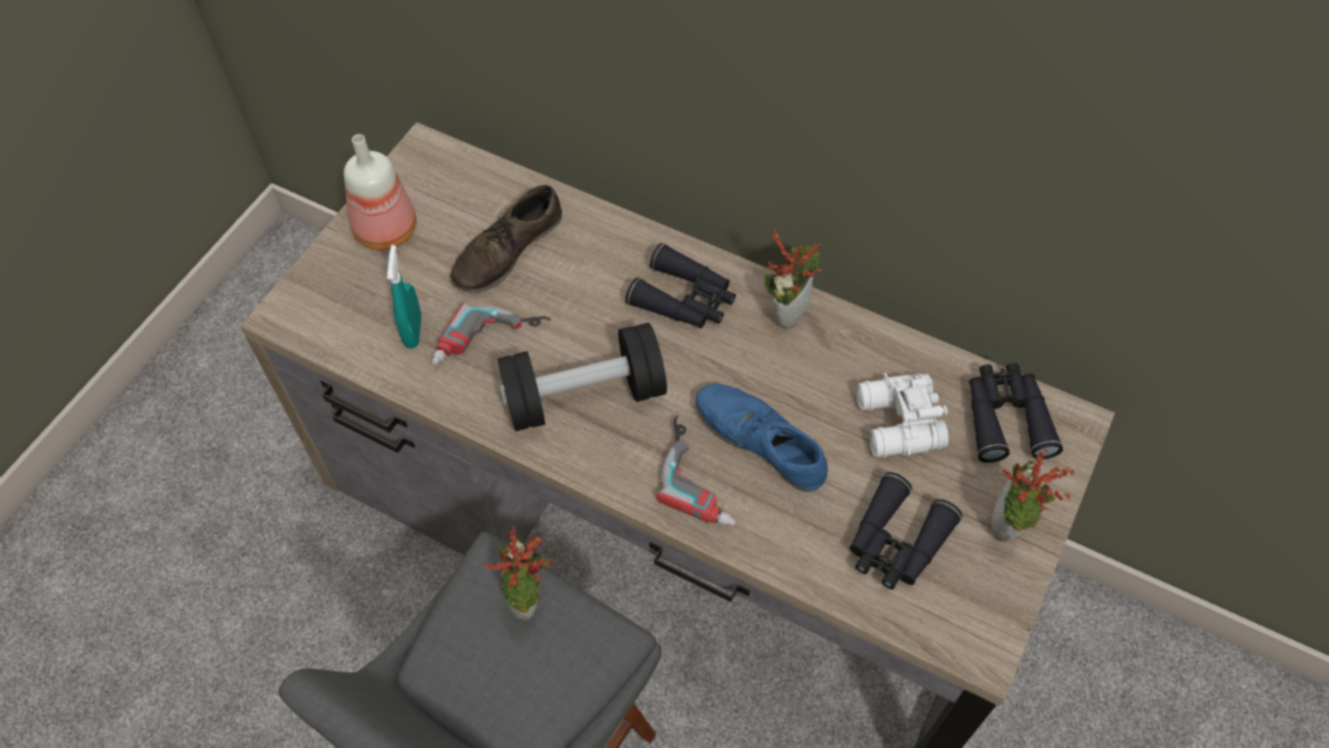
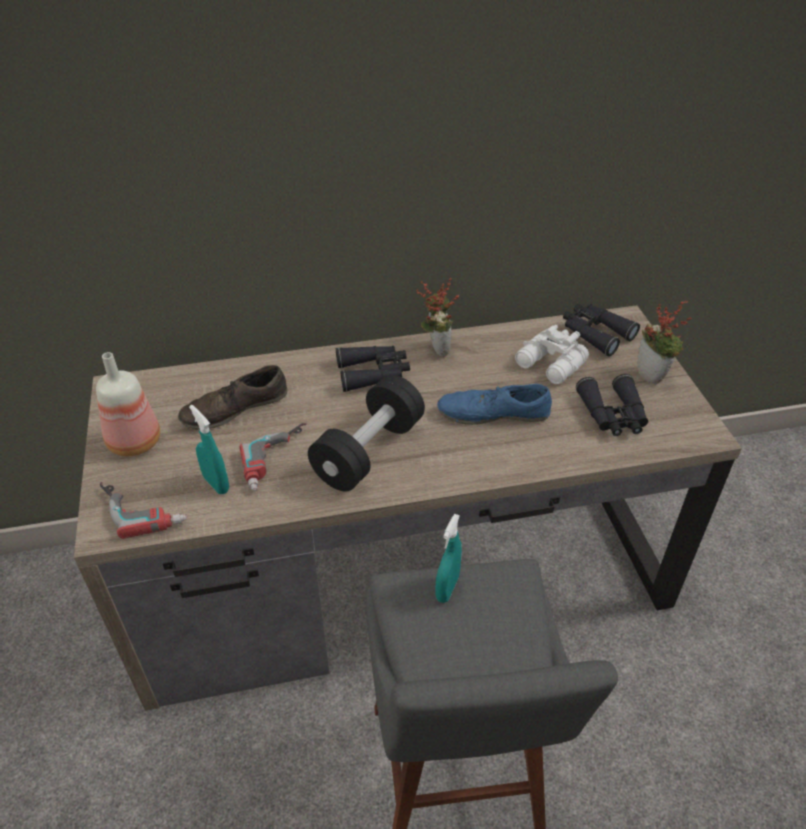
camera: 40 degrees left, 15 degrees down
(507, 250) = (235, 408): brown shoe -> brown shoe turned 60 degrees clockwise
(529, 601) = (447, 588): potted plant -> turquoise spray bottle
(703, 476) = (482, 447): power drill -> power drill (144, 507)

